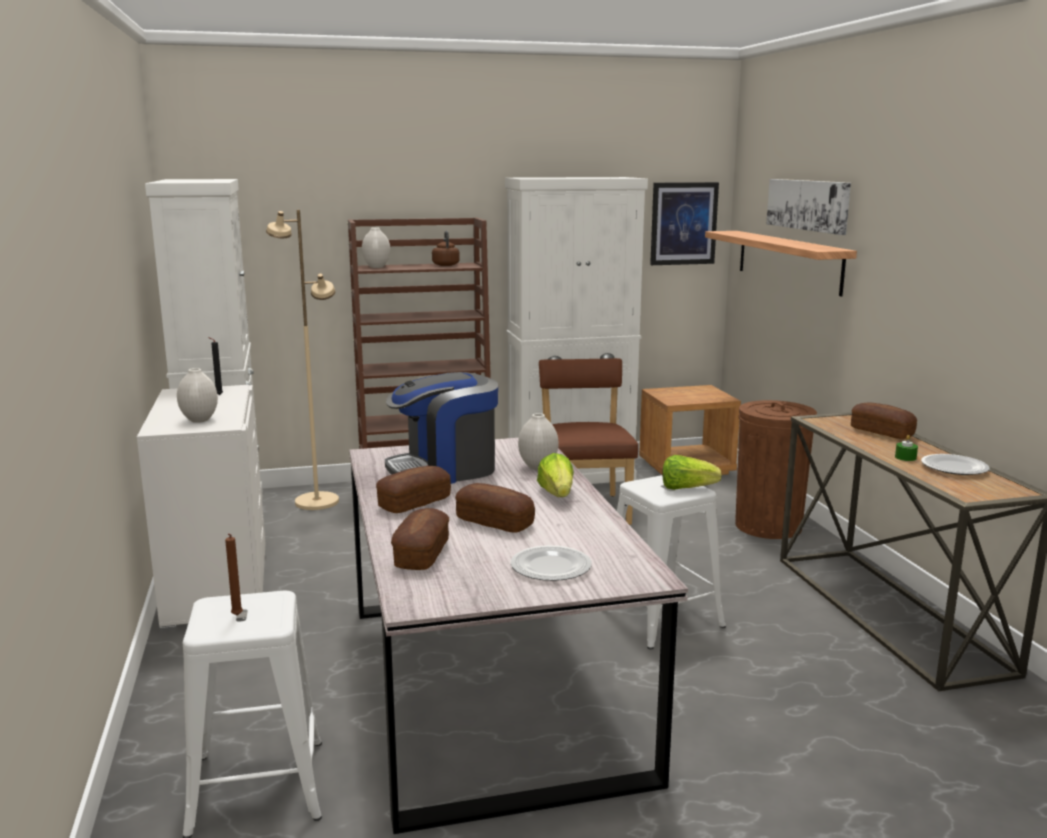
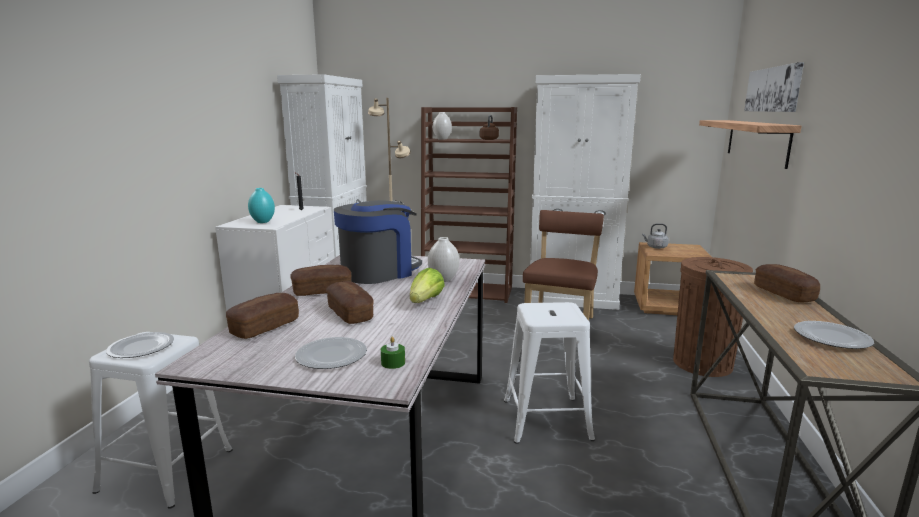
camera: 25 degrees right, 0 degrees up
(199, 420) = (262, 222): white vase -> turquoise vase
(236, 616) = (140, 348): brown candle -> plate
(445, 469) = (379, 272): coffee machine -> coffee machine turned 135 degrees clockwise
(667, 393) = (655, 247): none -> grey kettle
(683, 223) = (683, 114): picture -> none
(686, 488) = (567, 316): lettuce -> none
(905, 457) = (784, 320): green candle -> green candle (393, 363)

